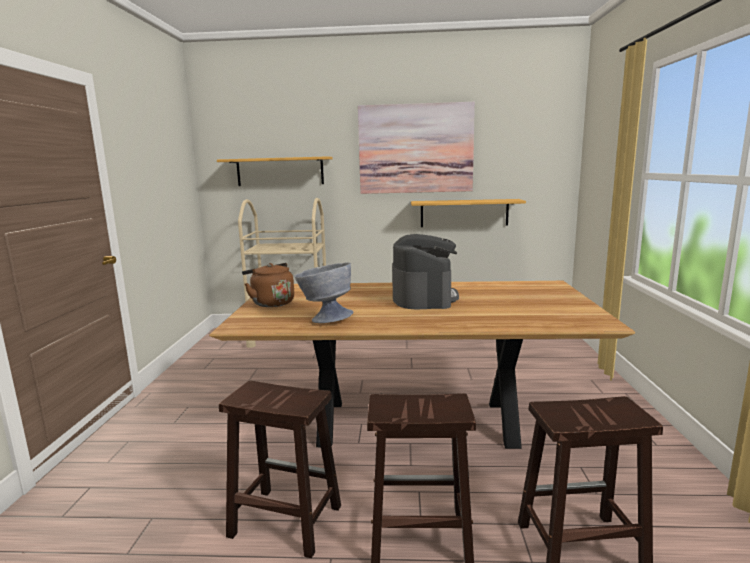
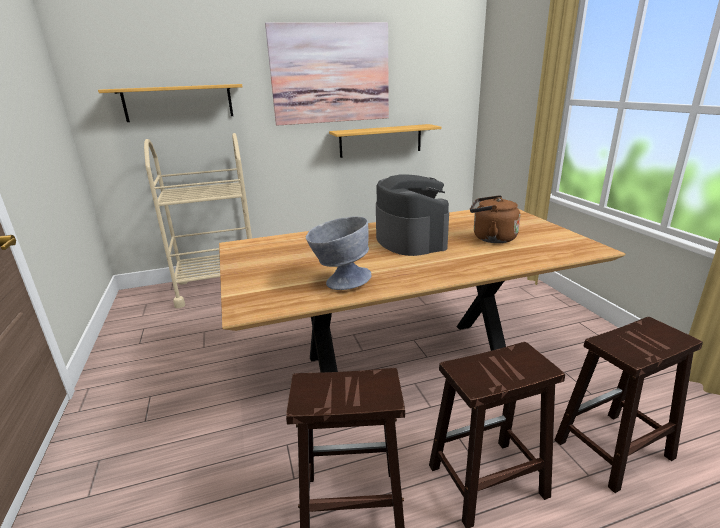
camera: 20 degrees left, 10 degrees up
(271, 303) = (254, 269): brown kettle -> brown kettle (491, 238)

